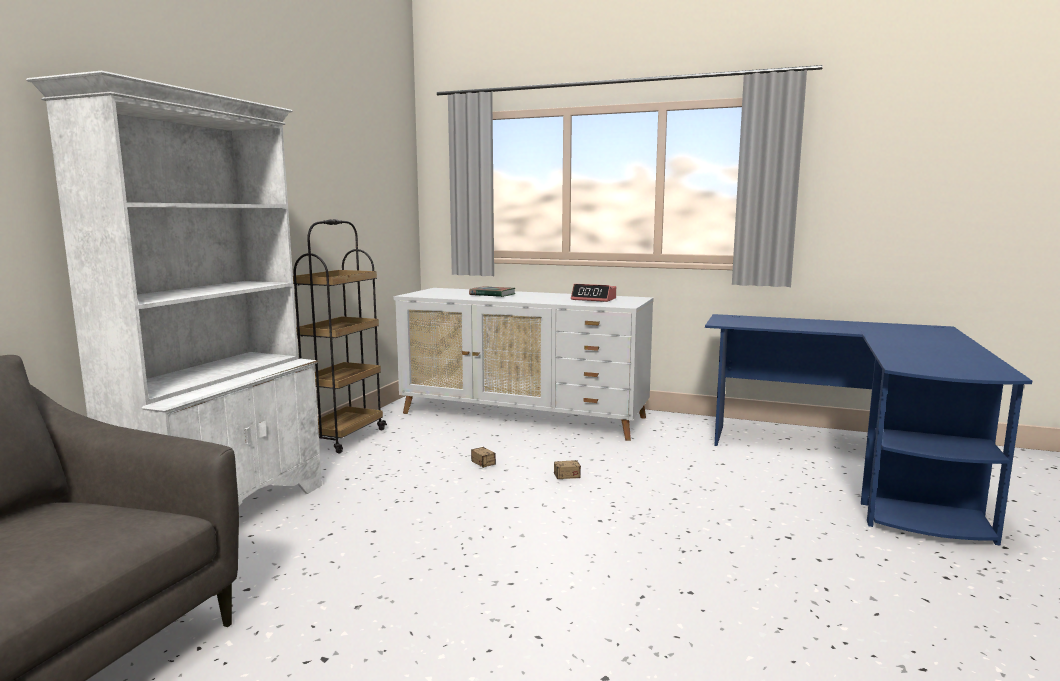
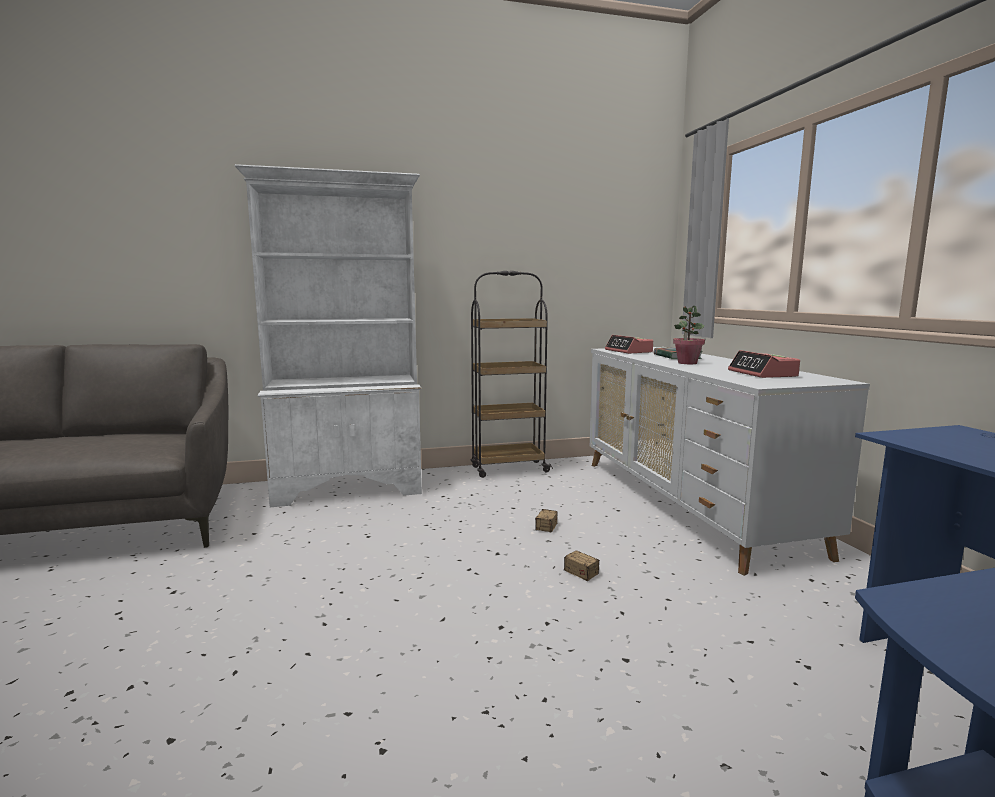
camera: 55 degrees right, 0 degrees up
(437, 295) = (628, 351): none -> alarm clock
(523, 298) = (687, 363): none -> potted plant

